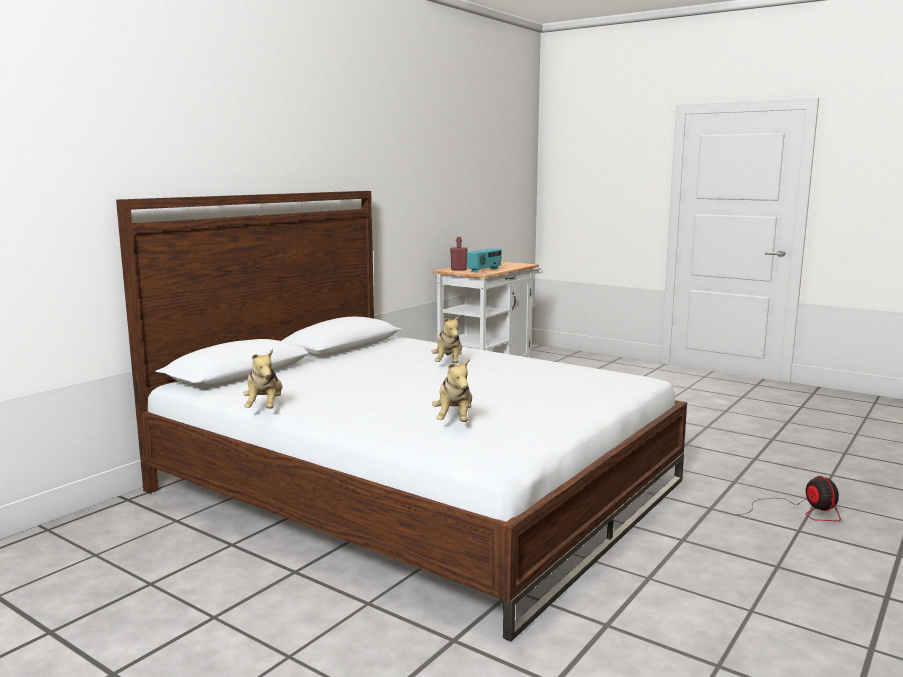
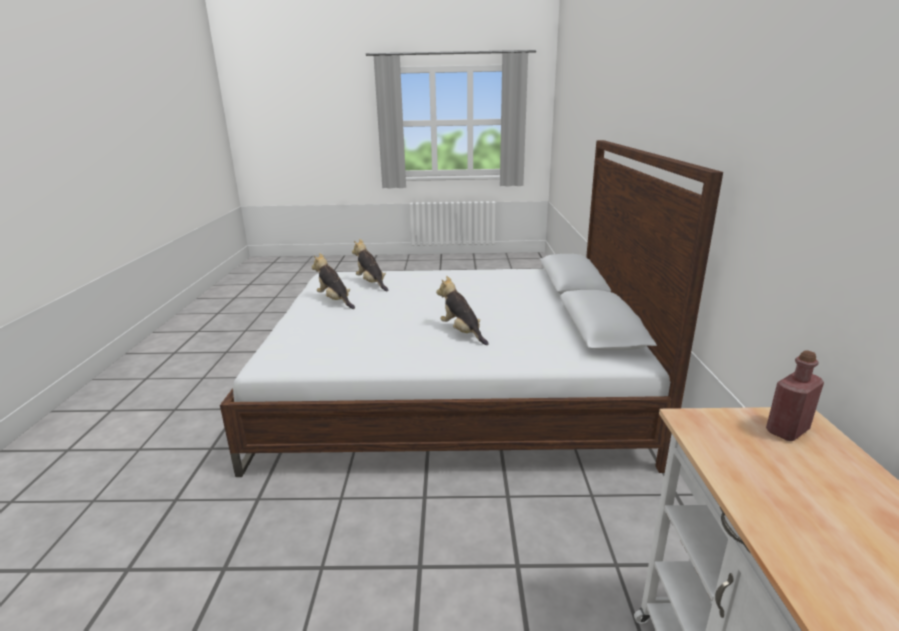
camera: 145 degrees right, 10 degrees up
(265, 408) = (486, 270): plush toy -> plush toy (335, 301)
(484, 270) = (744, 452): radio -> none
(799, 512) = (124, 474): fan -> none

